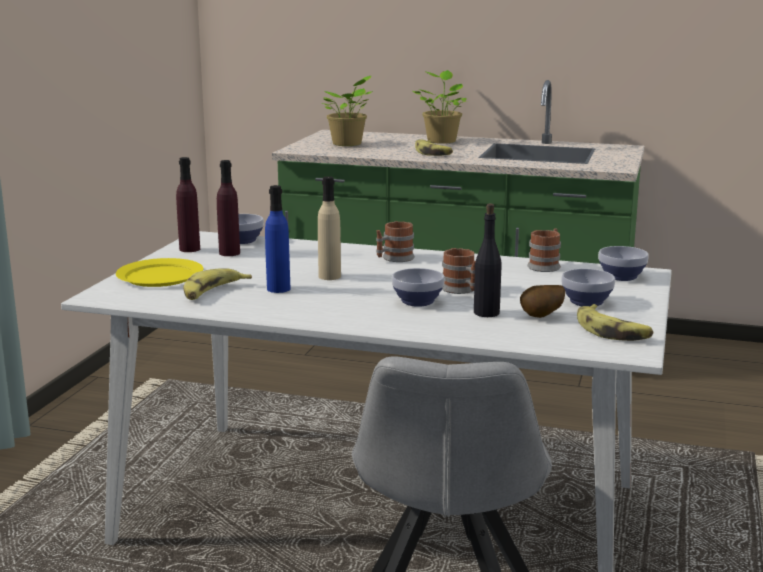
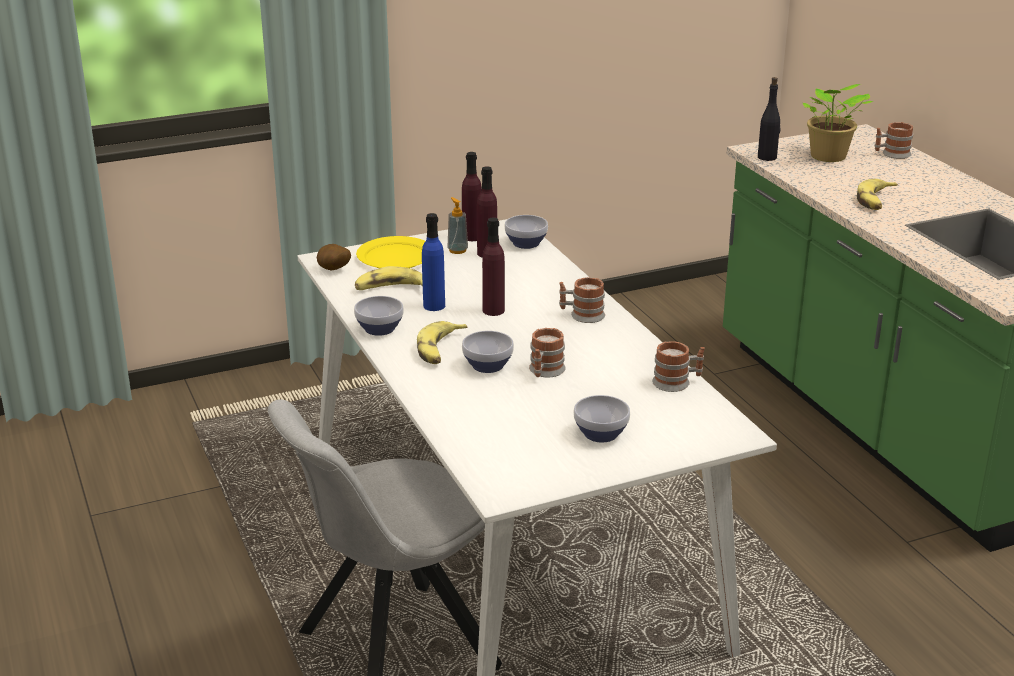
camera: 50 degrees right, 10 degrees up
(200, 258) = (457, 250): none -> soap dispenser
(329, 276) = (493, 310): beige bottle -> purple bottle
(377, 136) = (891, 154): none -> mug
(441, 141) = (940, 184): potted plant -> none
(486, 313) = (503, 402): black bottle -> black bottle (767, 157)
(542, 317) = (529, 428): potato -> potato (333, 270)
(612, 331) = (540, 469): banana -> banana (440, 350)
(620, 277) = (703, 426): bowl -> bowl (378, 329)

